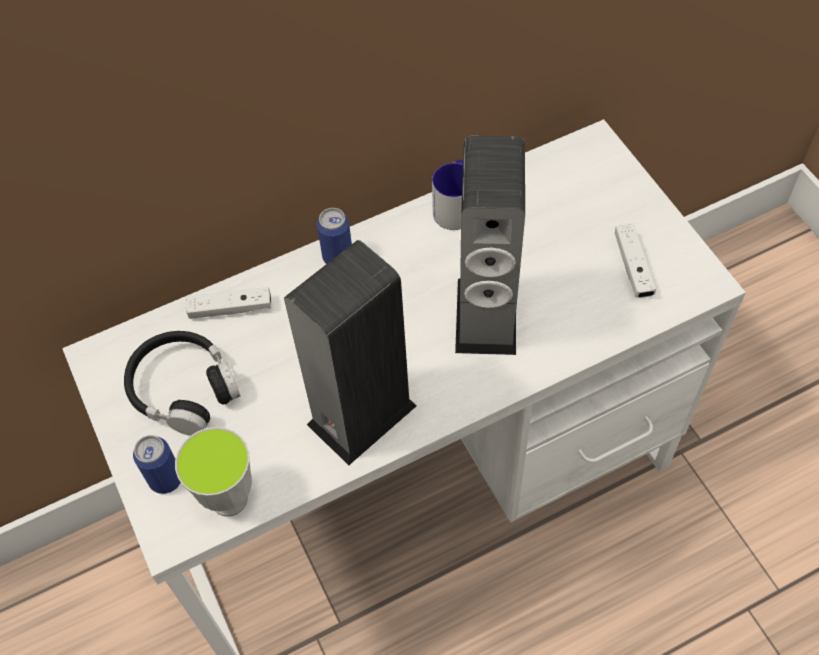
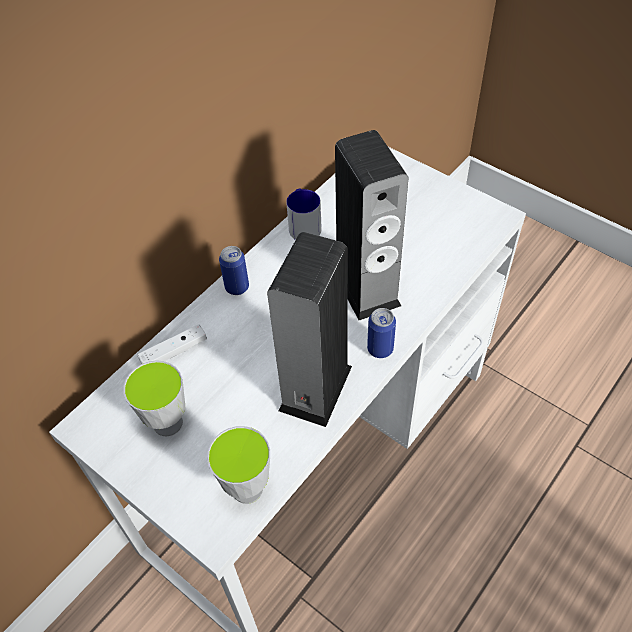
camera: 25 degrees left, 5 degrees down
(166, 479) = (188, 495): can -> can (380, 349)
(184, 389) = (168, 423): black headphones -> cup
(633, 267) = (446, 222): white game controller -> none

